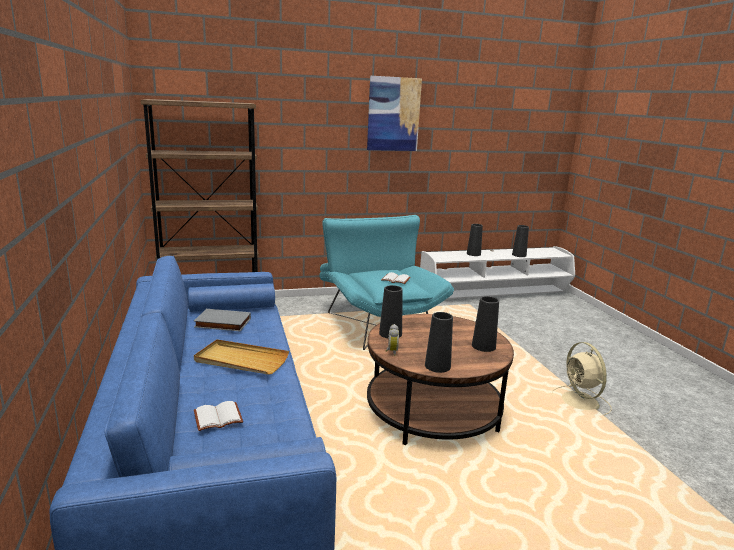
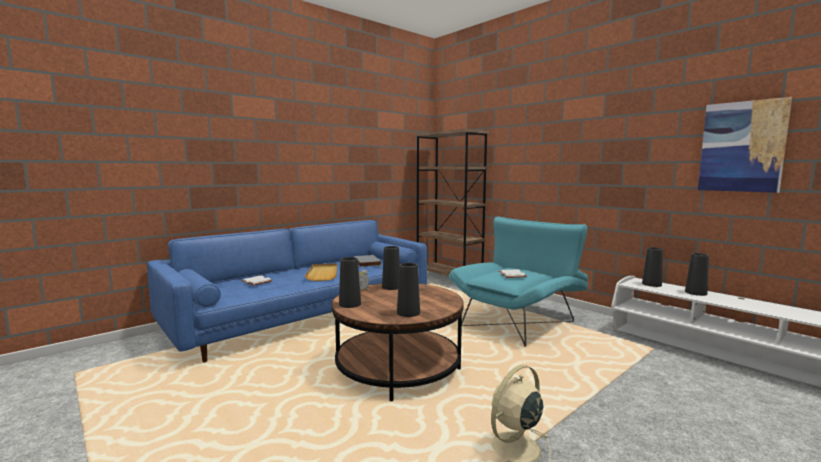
camera: 65 degrees right, 10 degrees down
(393, 114) = (602, 127): picture -> picture (741, 147)
(519, 255) = (772, 311): black vase -> black vase (651, 284)

